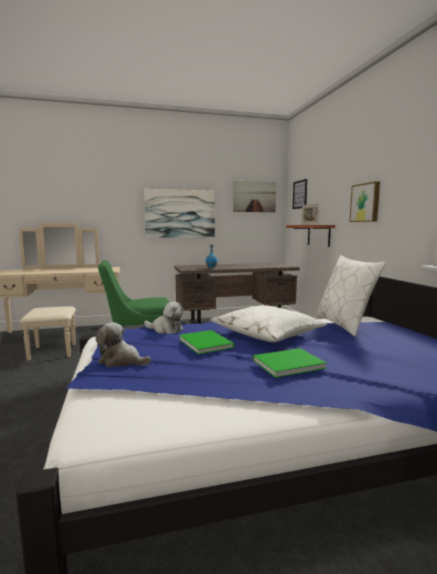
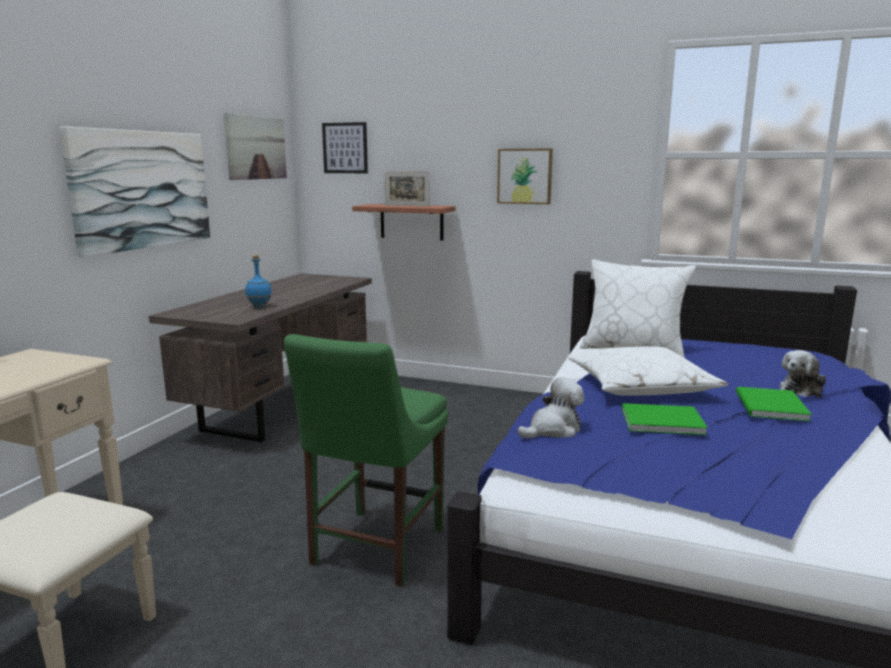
camera: 55 degrees left, 5 degrees up
(121, 361) = (697, 484): plush toy -> plush toy (802, 391)

